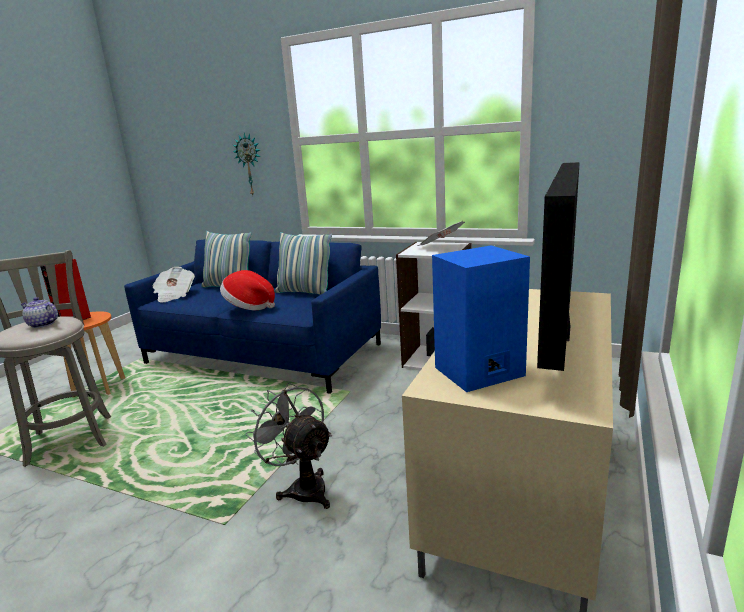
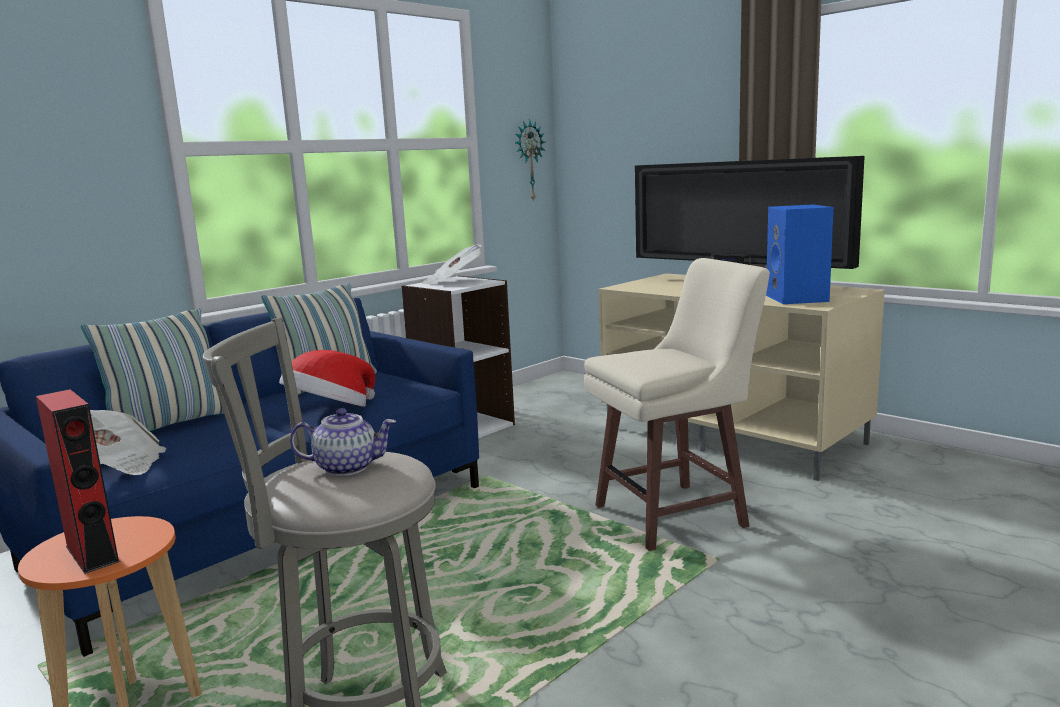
camera: 70 degrees left, 5 degrees down
(42, 324) = (347, 467): teapot -> teapot turned 135 degrees counterclockwise
(250, 164) = (64, 192): wall clock -> wall clock (529, 160)
(303, 487) = (674, 515): grey fan -> beige stool

